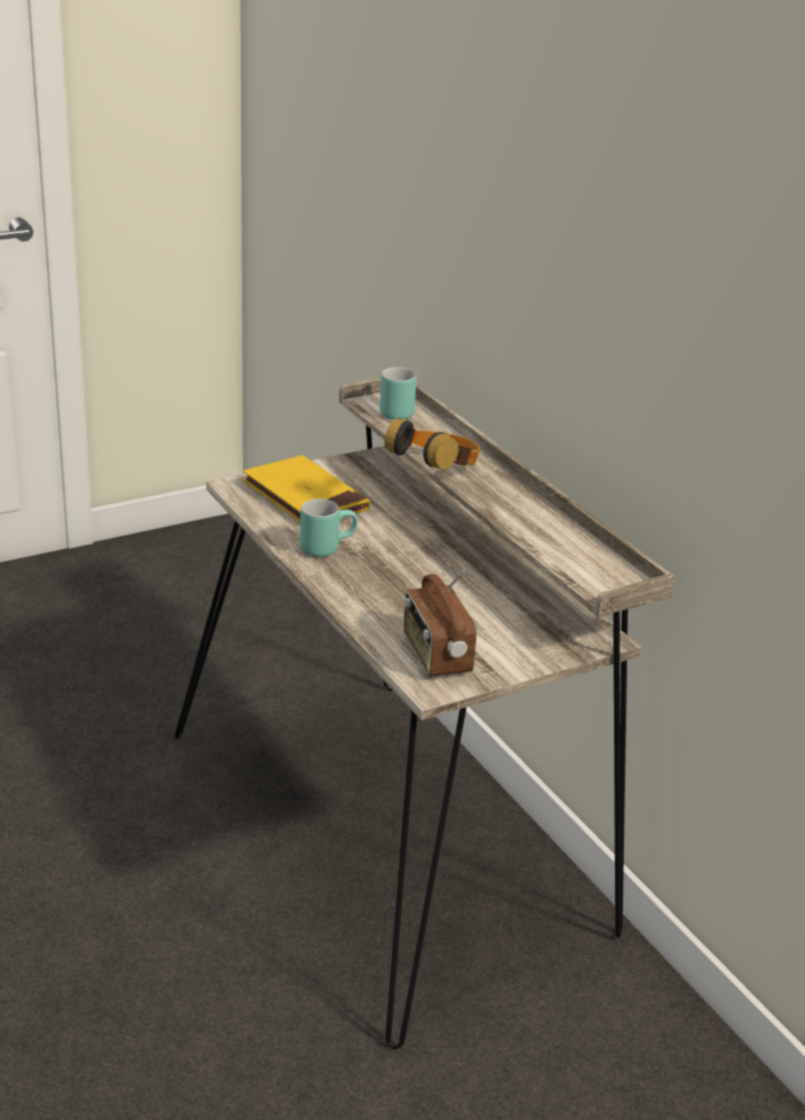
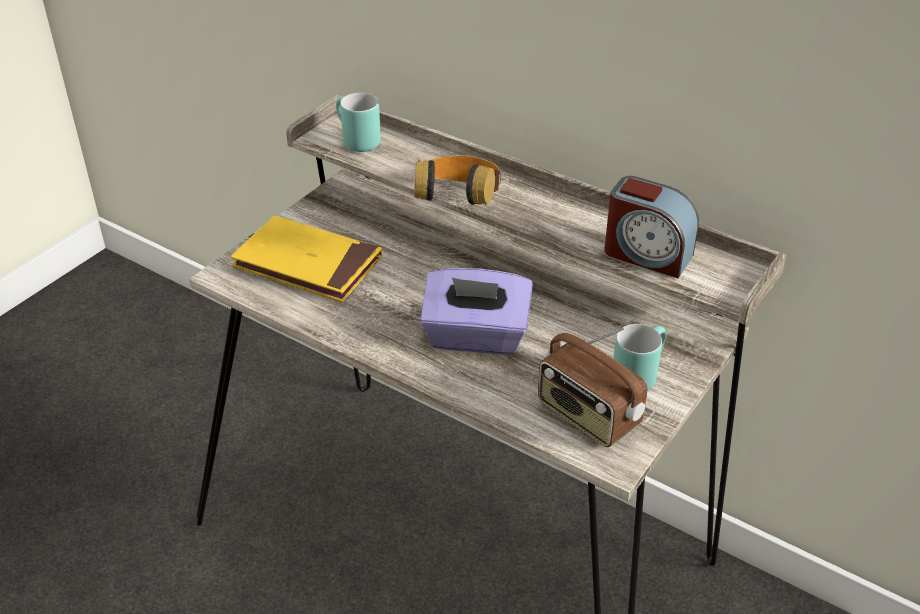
camera: 25 degrees left, 10 degrees up
(326, 547) = (377, 319): turquoise mug -> turquoise mug (636, 373)
(395, 581) = (476, 337): none -> purple tissue box
(559, 548) = (647, 254): none -> alarm clock

